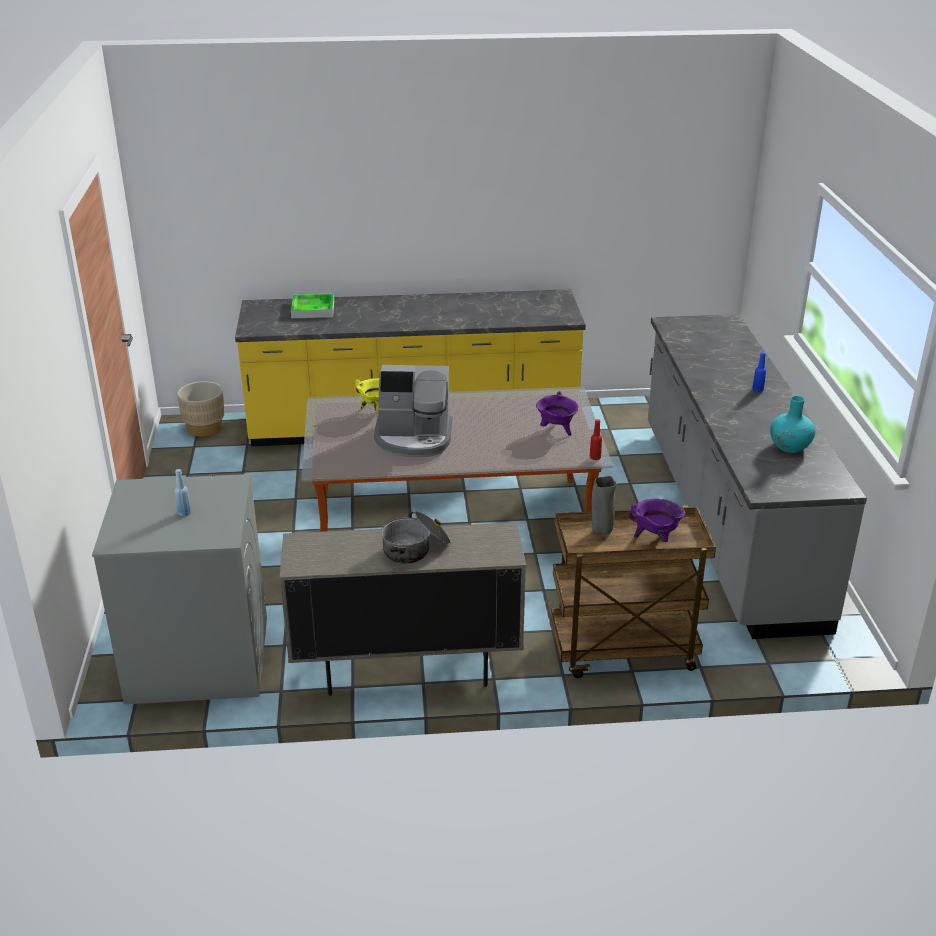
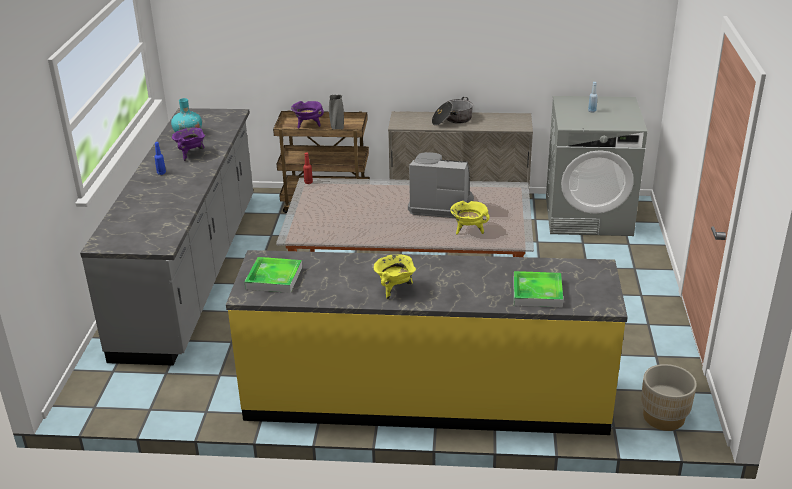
camera: 170 degrees left, 0 degrees up
(435, 304) = (395, 289): none -> yellow cooking pot
(544, 306) = (274, 278): none -> tray
(556, 430) = (324, 204): purple cooking pot -> purple cooking pot (191, 154)

